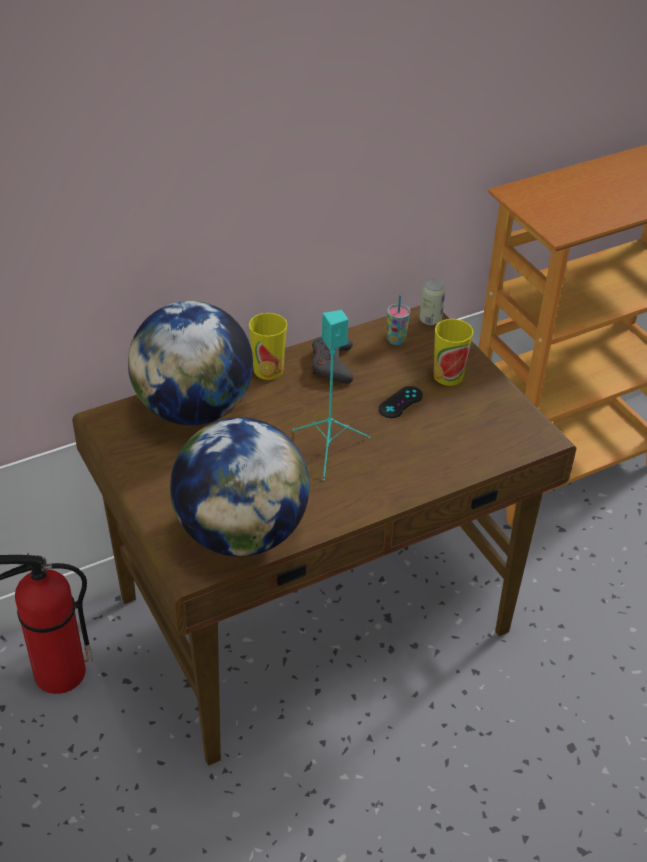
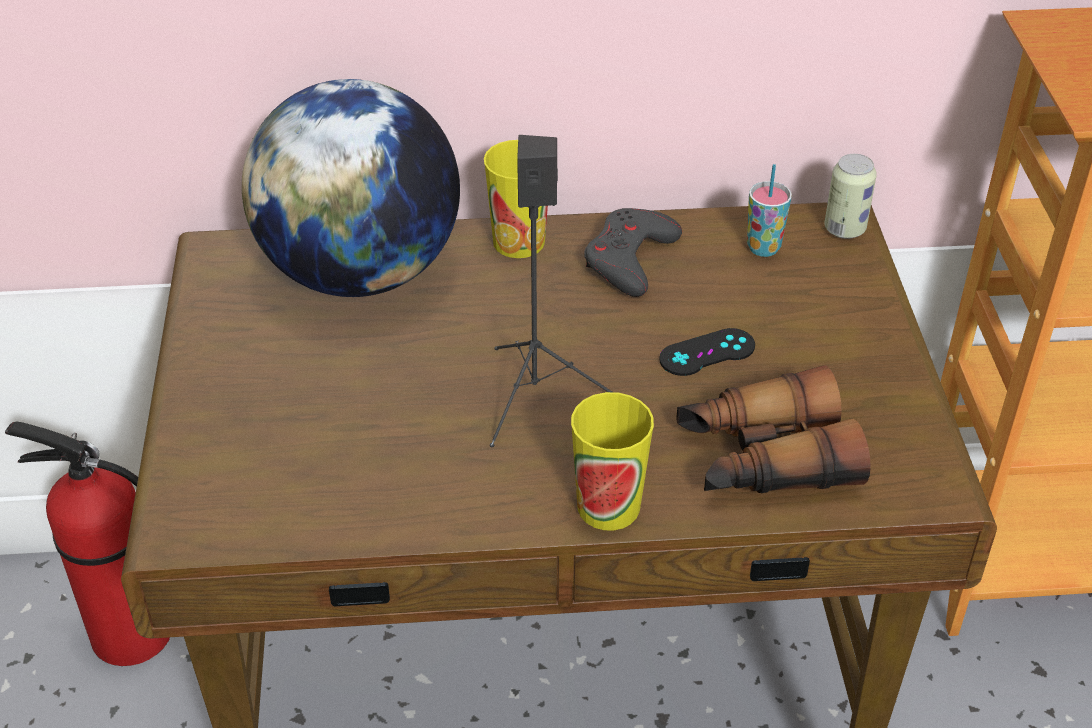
camera: 25 degrees right, 0 degrees up
(241, 533) = (298, 494): globe -> none
(329, 449) = (534, 397): turquoise speaker -> black speaker
(448, 376) = (820, 330): cup -> cup (608, 506)
(458, 447) = (764, 458): none -> binoculars

